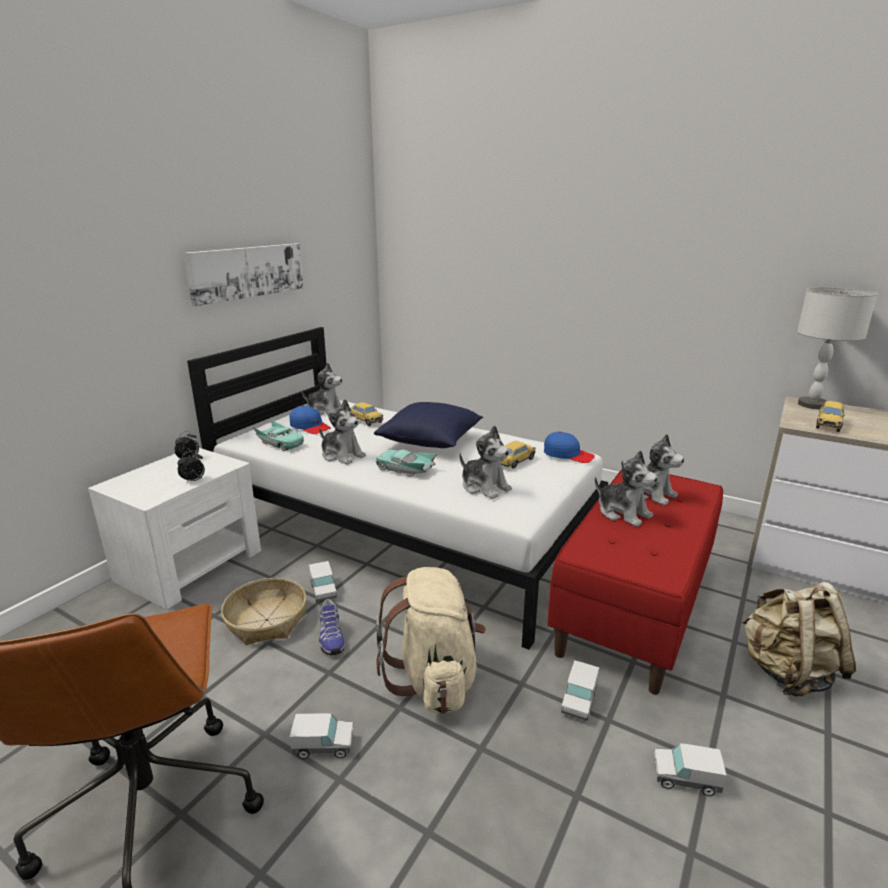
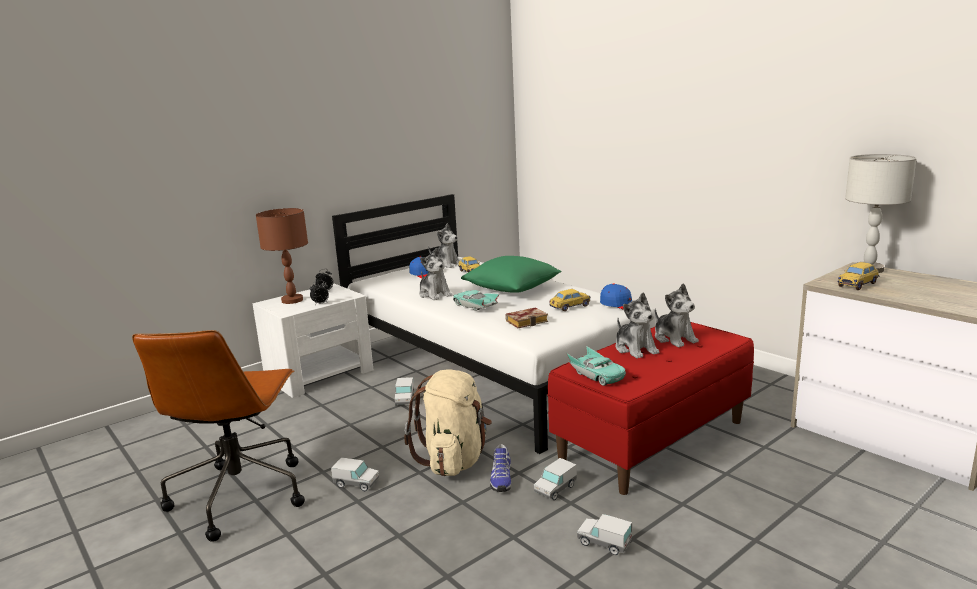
camera: 20 degrees right, 5 degrees down
(148, 478) = (292, 300): none -> brown table lamp
(247, 272) = (386, 148): picture -> none
(266, 620) = (355, 412): basket -> none
(280, 443) = (394, 284): turquoise toy car -> turquoise toy car (596, 375)
(330, 638) = (394, 428): shoe -> shoe (500, 479)
(431, 442) = (512, 289): blue pillow -> green pillow
(484, 487) = (527, 321): plush toy -> book
(786, 672) = (756, 499): beige backpack -> none

